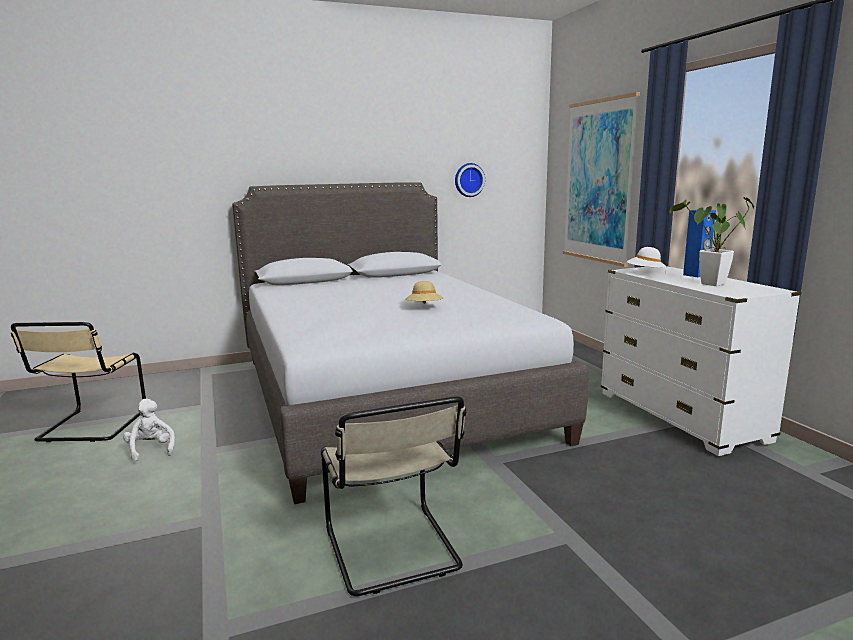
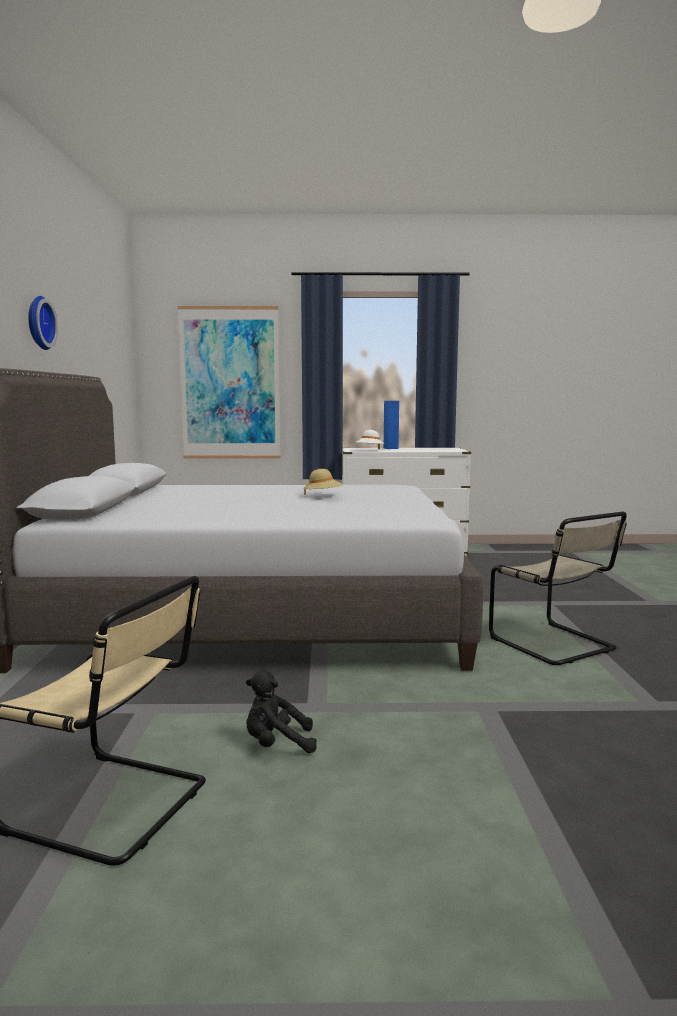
camera: 70 degrees left, 5 degrees down
(151, 450) = (277, 745): white plush toy -> black plush toy
(393, 551) = (555, 645): beige chair -> beige chair turned 60 degrees clockwise
(468, 180) = (106, 378): wall clock -> wall clock (38, 323)
(709, 285) = (425, 450): potted plant -> none

